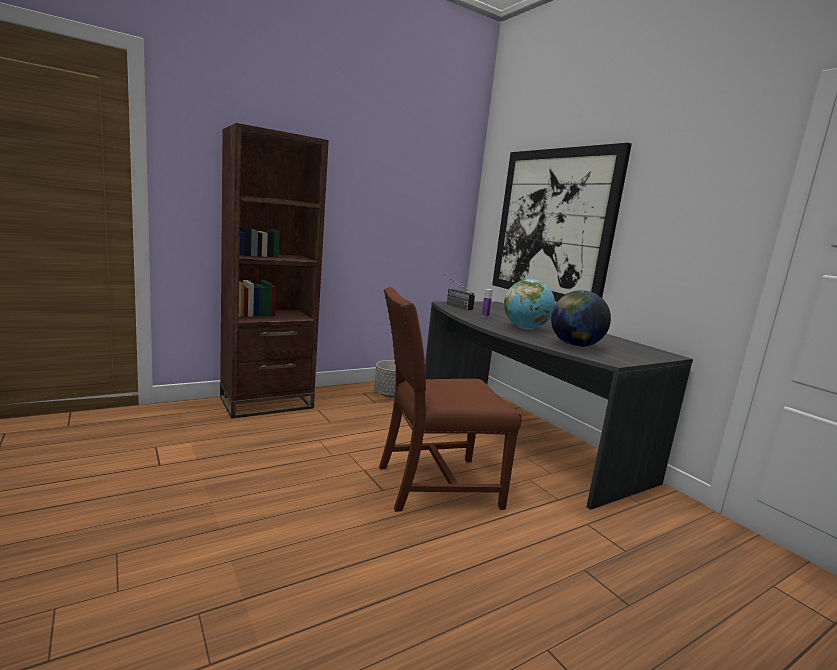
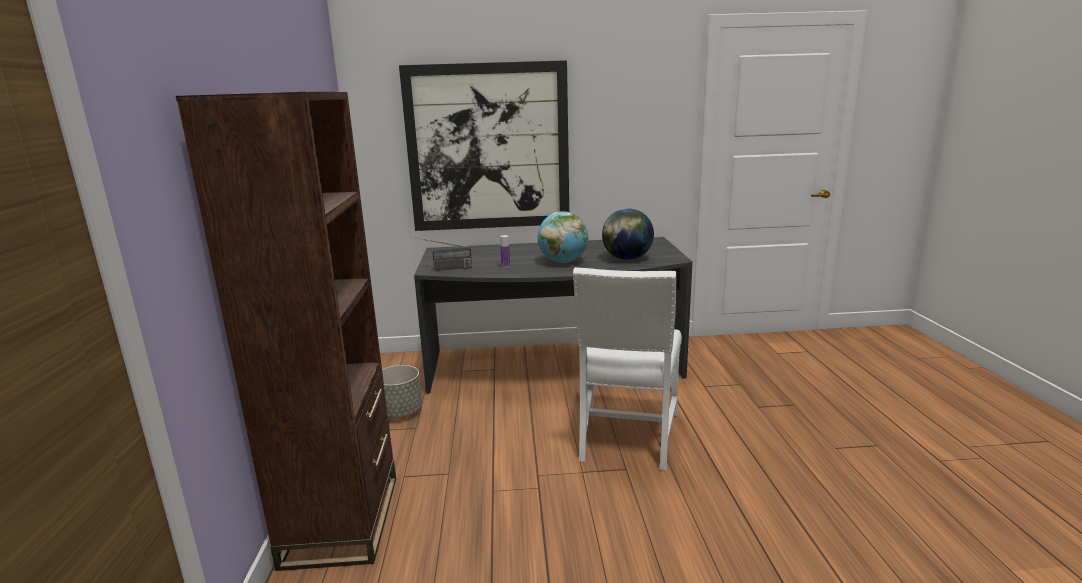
camera: 60 degrees left, 5 degrees up
(433, 485) = (626, 437): brown chair -> white chair

